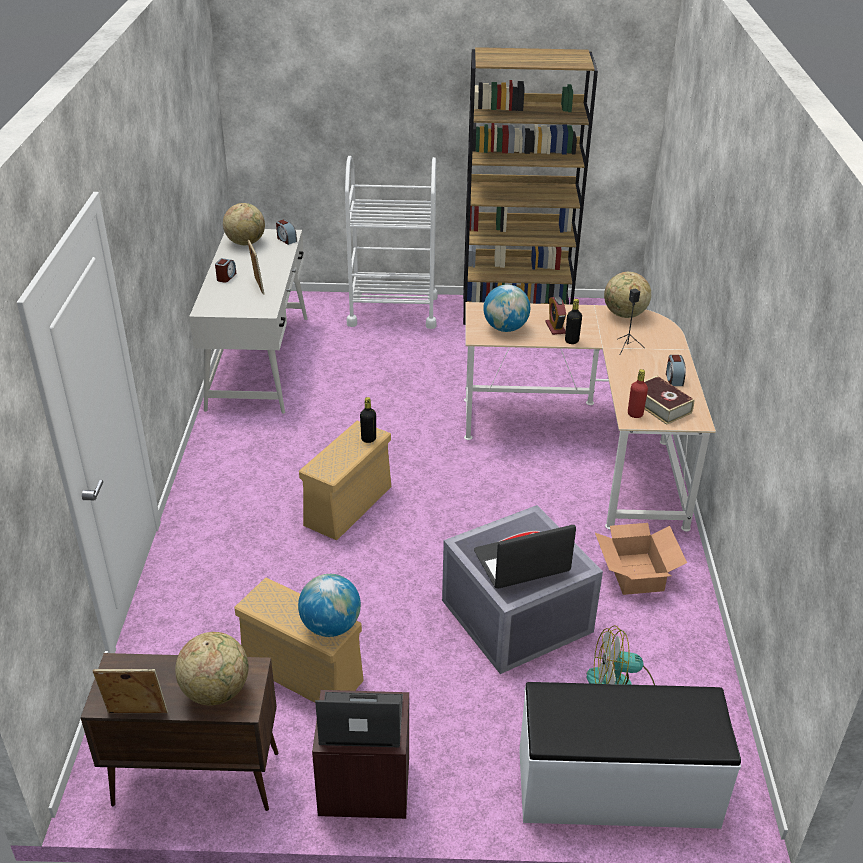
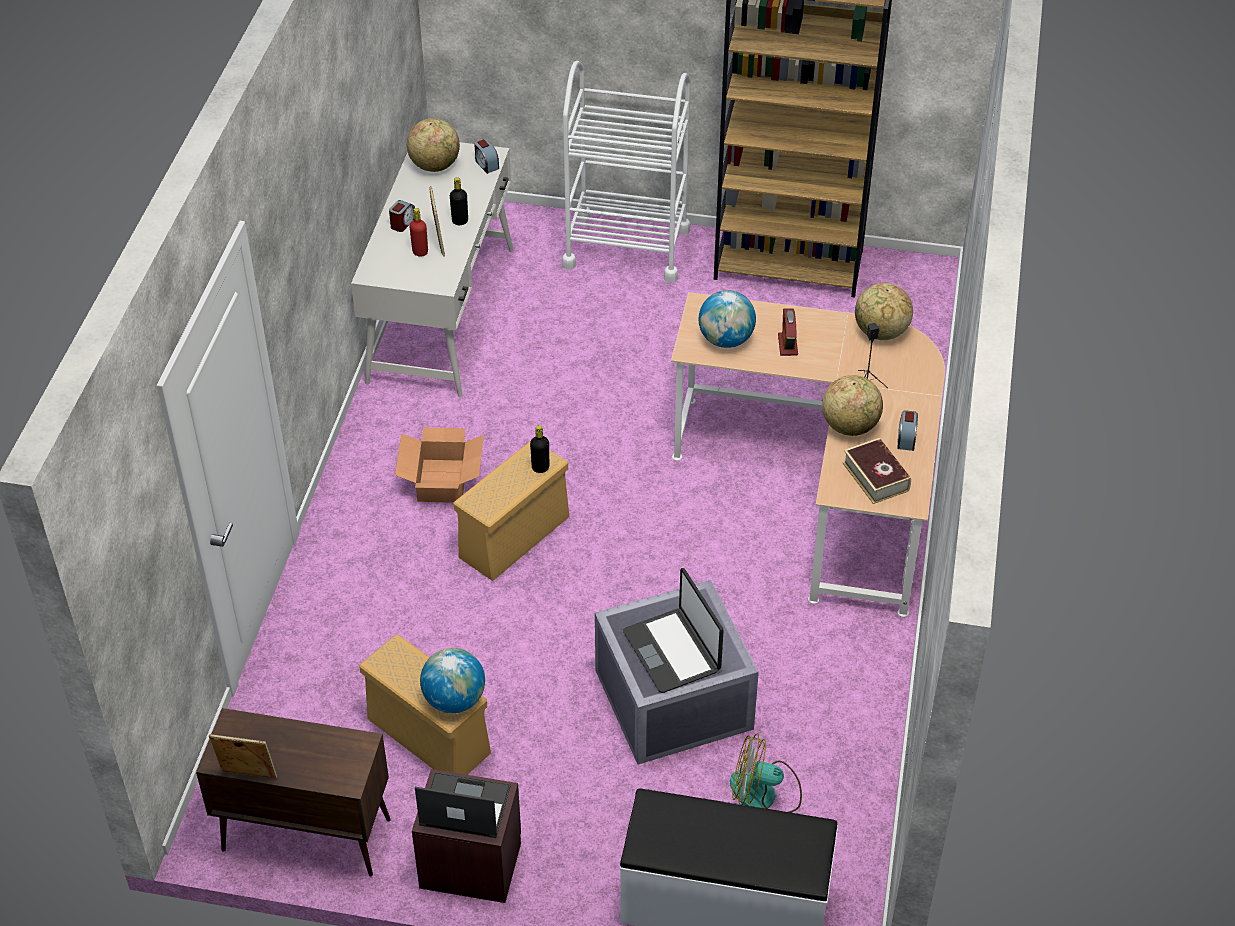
camera: 10 degrees right, 10 degrees up
(216, 691) = (325, 762): globe -> globe (850, 426)
(522, 563) = (673, 651): laptop -> laptop turned 105 degrees counterclockwise
(571, 341) = (801, 368): black bottle -> black bottle (460, 221)
(635, 414) = (841, 485): red bottle -> red bottle (420, 252)
(636, 573) = (825, 663): cardboard box -> cardboard box (443, 480)

